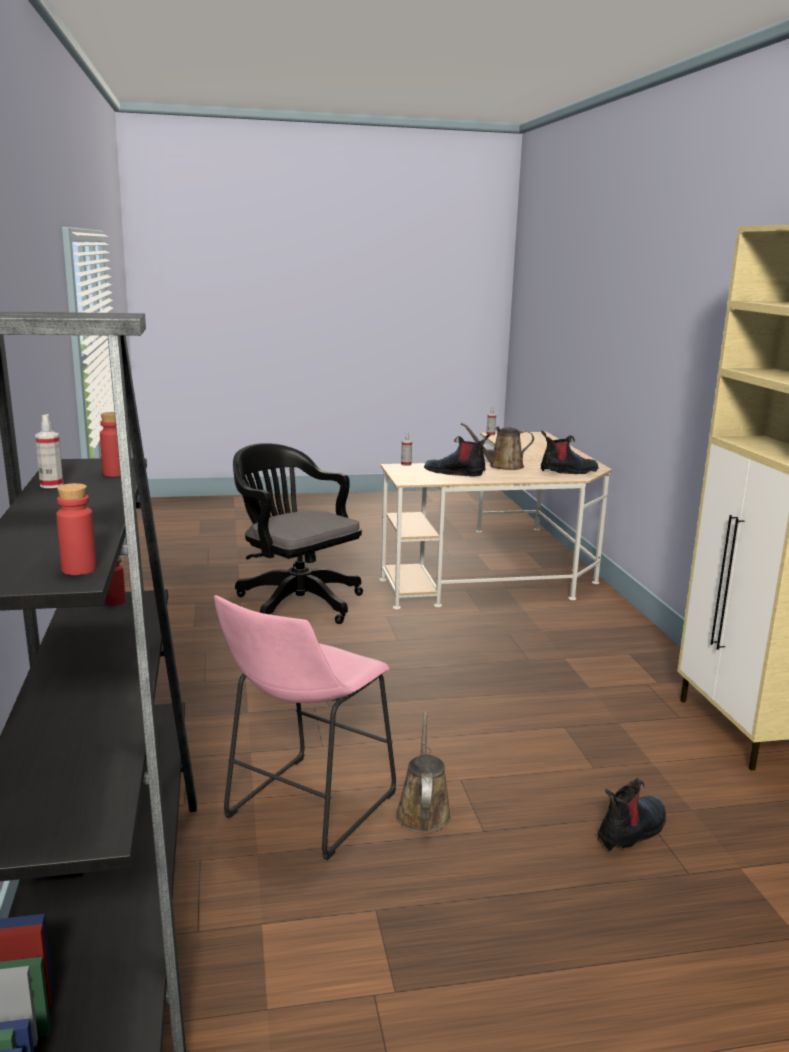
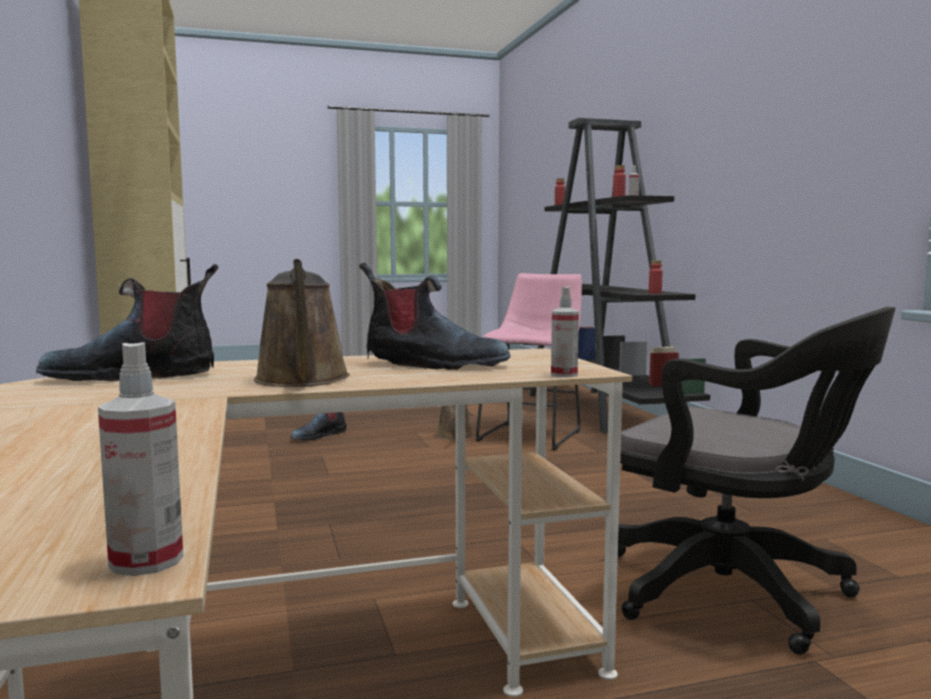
camera: 175 degrees right, 10 degrees down
(502, 466) = (302, 380): brown watering can -> brown watering can turned 90 degrees clockwise

